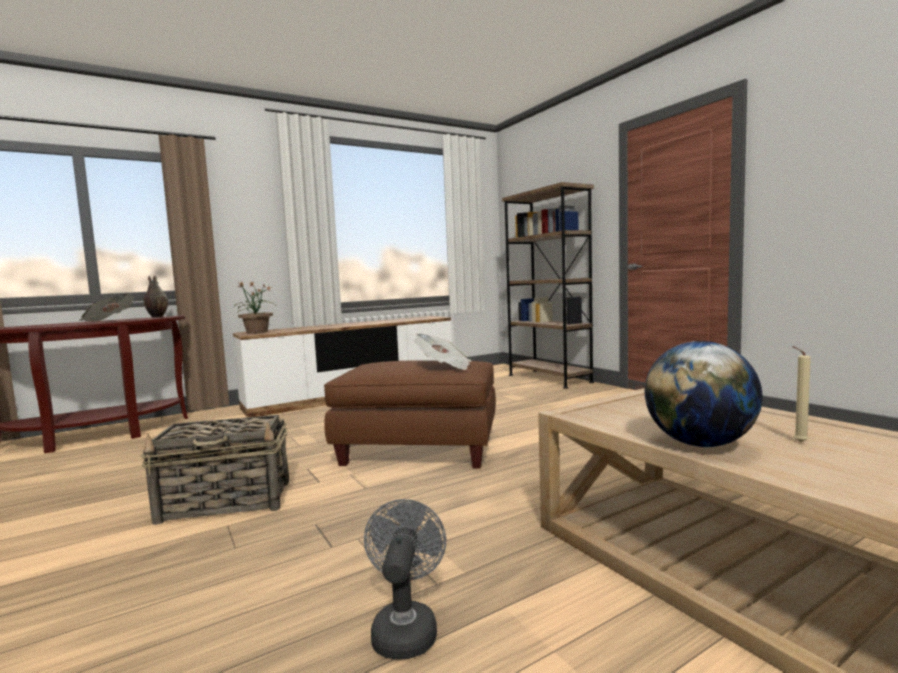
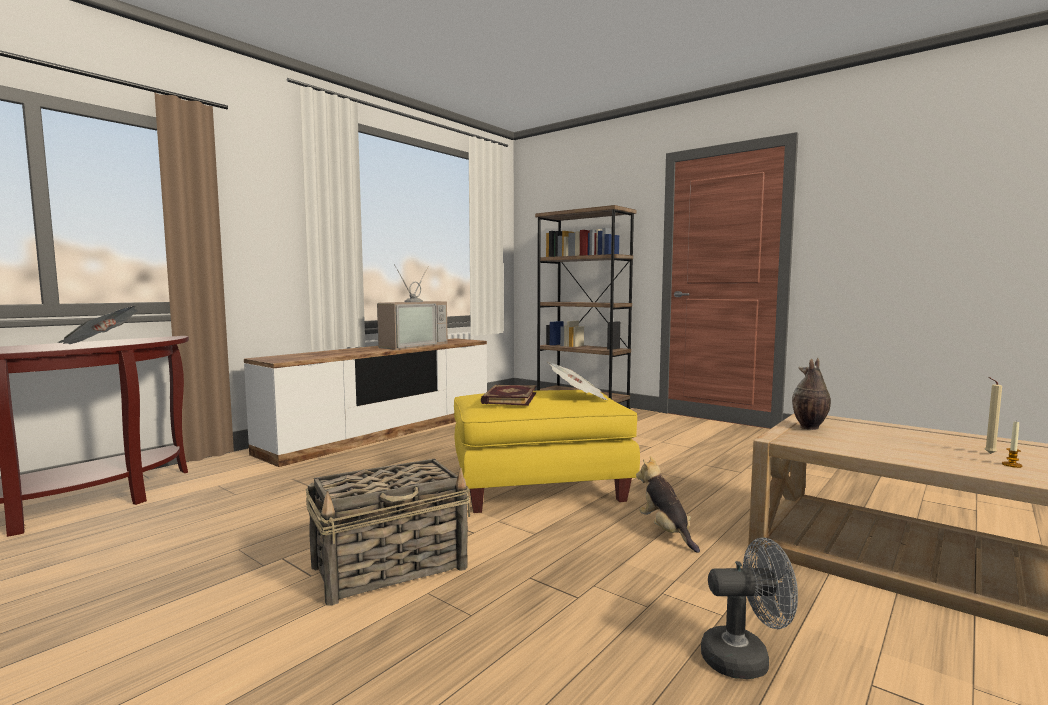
camera: 20 degrees left, 0 degrees up
(156, 317) = (154, 338): vase -> vase (809, 427)
(257, 332) = (282, 358): potted plant -> none
(377, 322) = (411, 345): none -> television
(382, 366) = (508, 398): none -> book
(405, 628) = (745, 659): grey fan -> grey fan turned 105 degrees clockwise
(419, 449) = (540, 487): brown ottoman -> yellow ottoman
(482, 500) = (666, 532): none -> plush toy
(700, 444) = (934, 460): globe -> none
(801, 457) = (1011, 465): none -> candle

